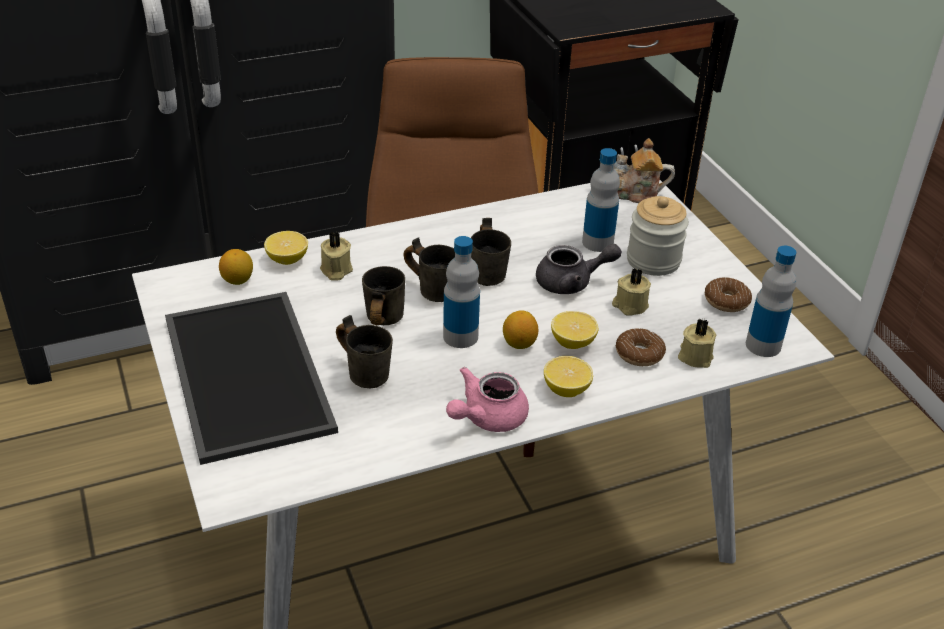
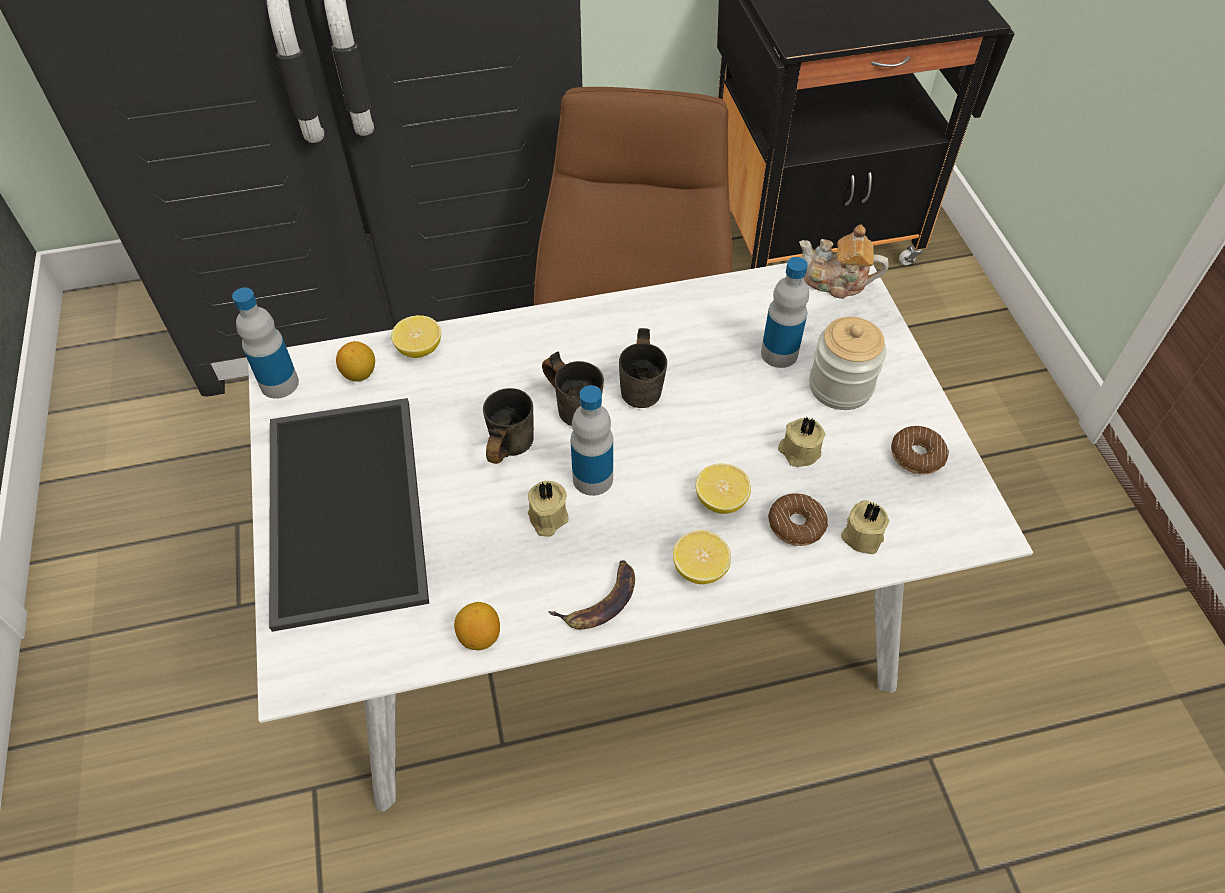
camera: 10 degrees right, 15 degrees up
(335, 270) = (470, 369): beige candle -> beige candle (547, 518)
(367, 371) = (478, 517): grey mug -> none
(487, 418) = (600, 600): pink teapot -> banana
(519, 343) = (658, 495): lemon -> lemon (479, 636)
(572, 282) = (737, 411): grey teapot -> none
(763, 345) = (948, 527): bottle -> bottle (279, 383)

